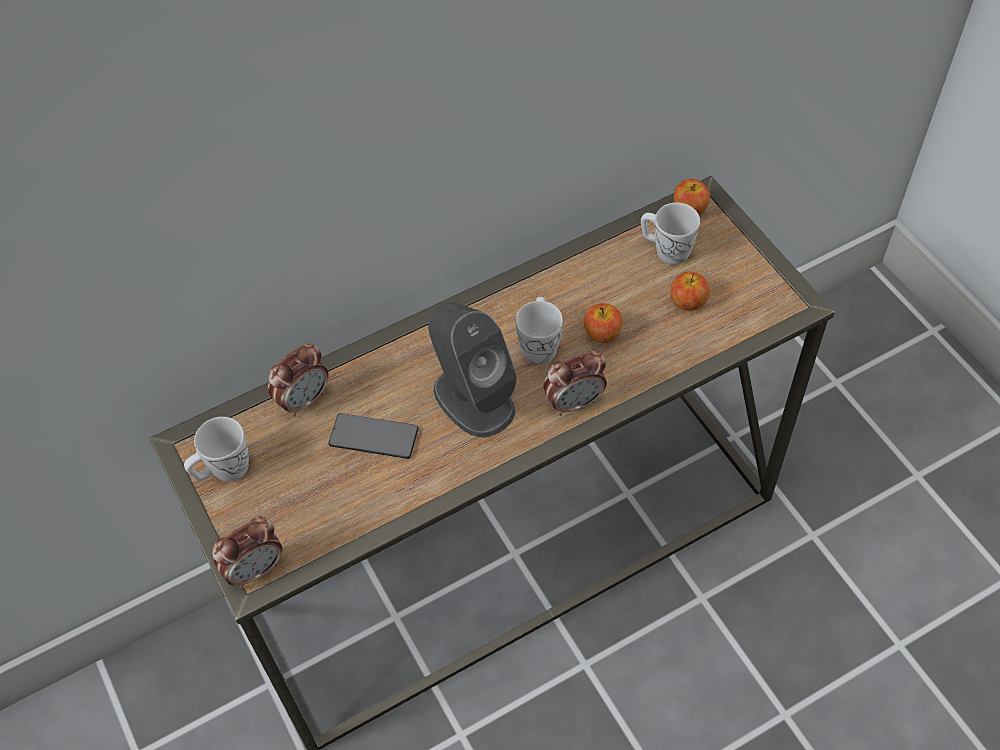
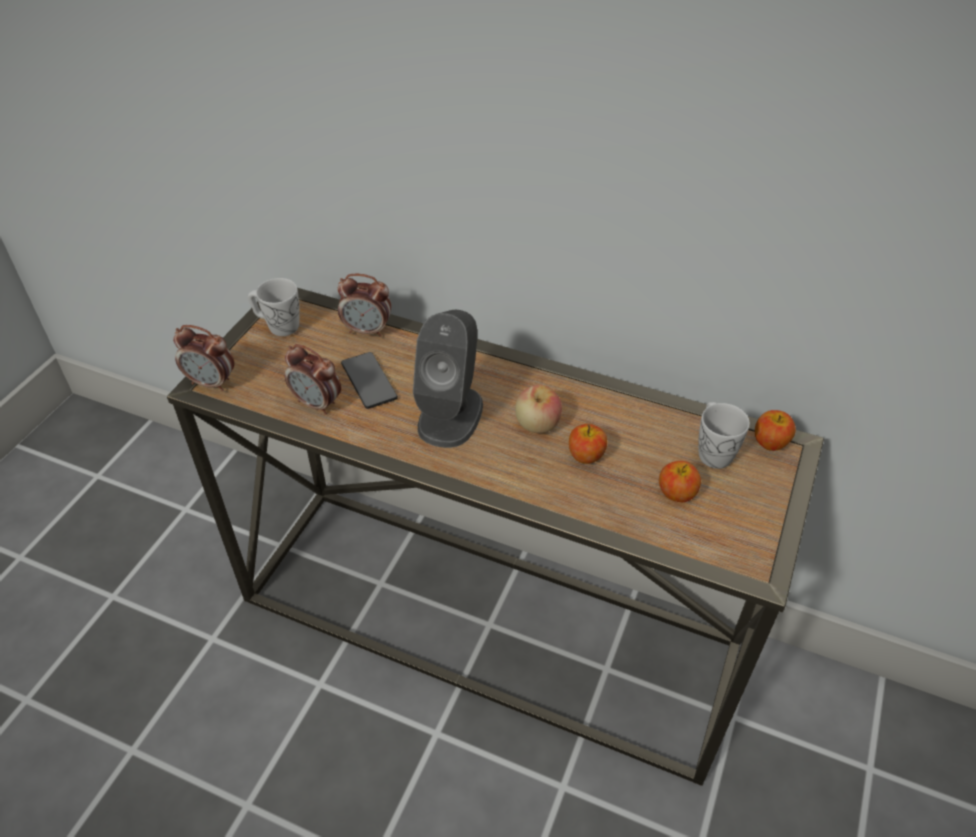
camera: 50 degrees right, 10 degrees down
(539, 344) = (537, 424): white mug -> apple
(574, 402) = (502, 474): alarm clock -> alarm clock (317, 404)

